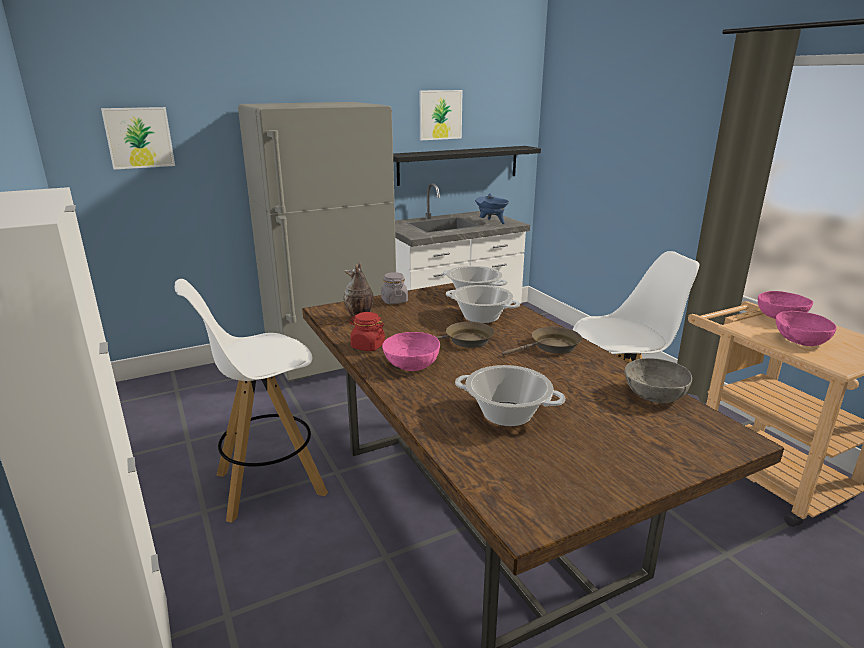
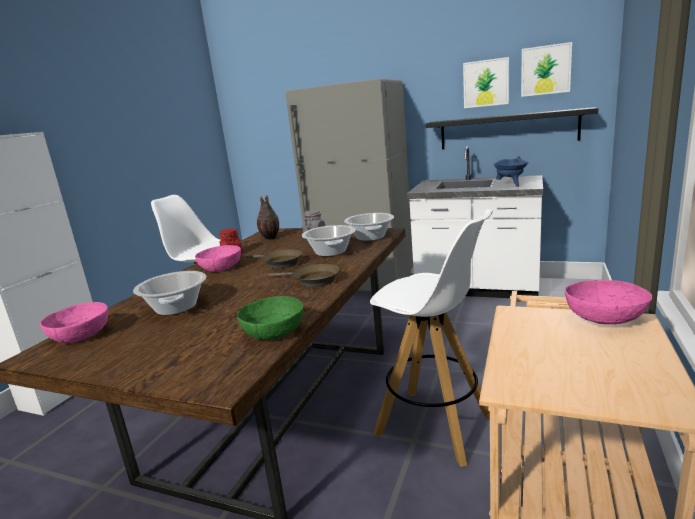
camera: 50 degrees right, 5 degrees down
(139, 138) = (265, 117): picture -> picture (545, 70)
(654, 394) = (273, 332): grey bowl -> green bowl
(800, 340) = (549, 346): pink bowl -> pink bowl (80, 335)

